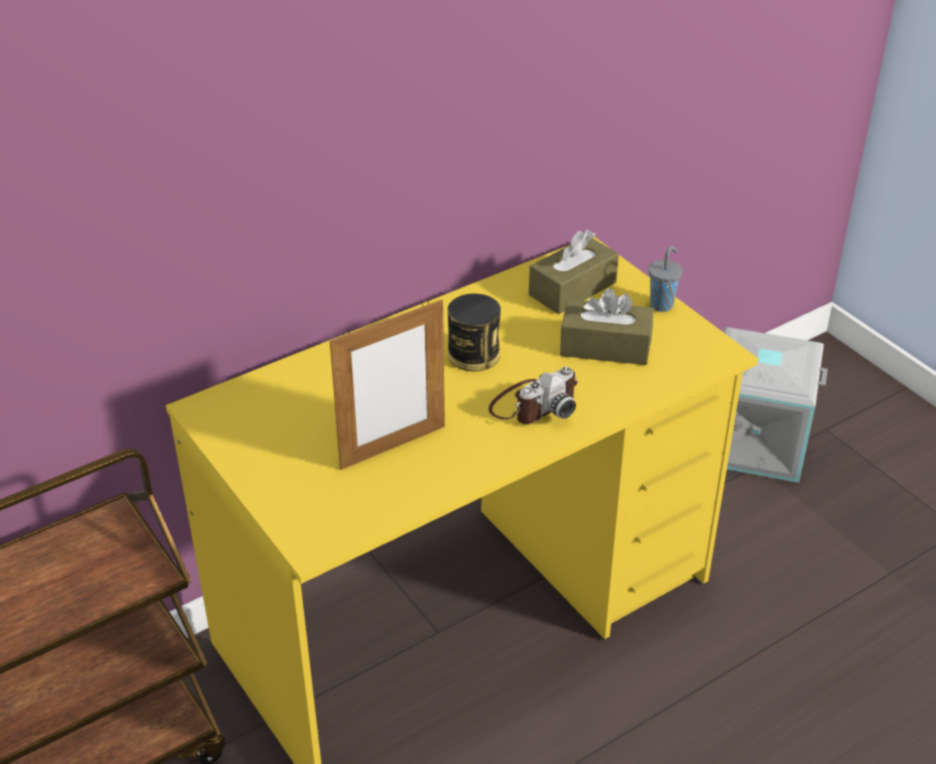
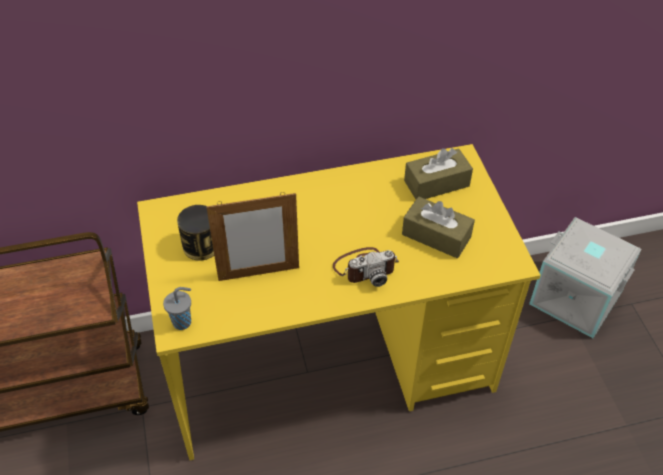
camera: 20 degrees right, 10 degrees up
(473, 355) = (344, 218): can -> can (201, 246)
(662, 304) = (493, 212): grey cup -> grey cup (183, 322)

